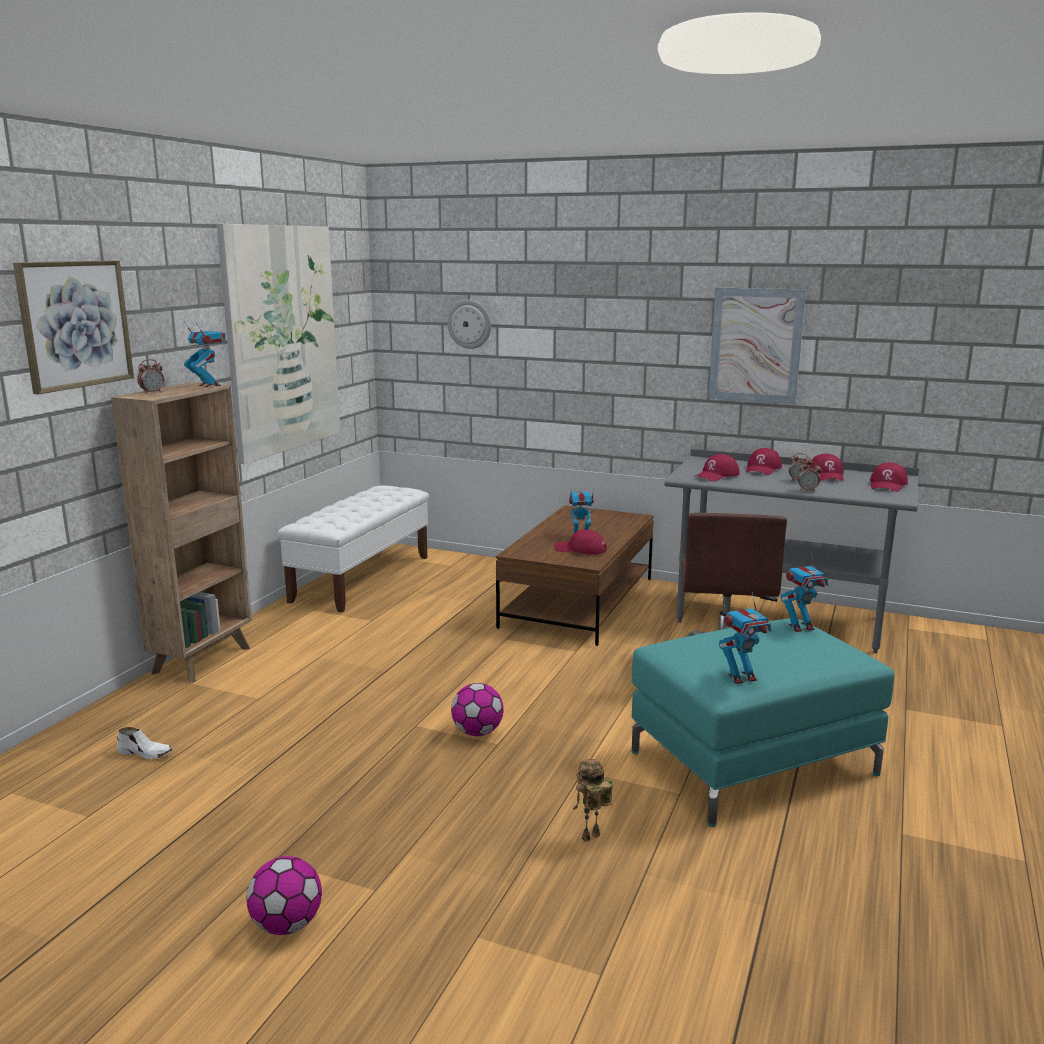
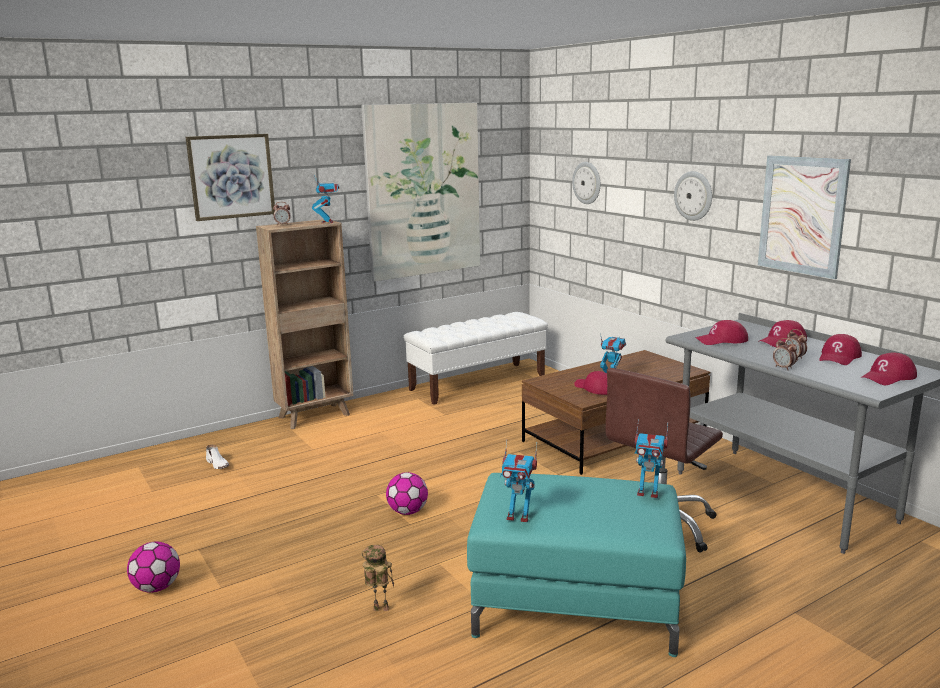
camera: 35 degrees right, 0 degrees up
(623, 332) = (694, 196): none -> wall clock

